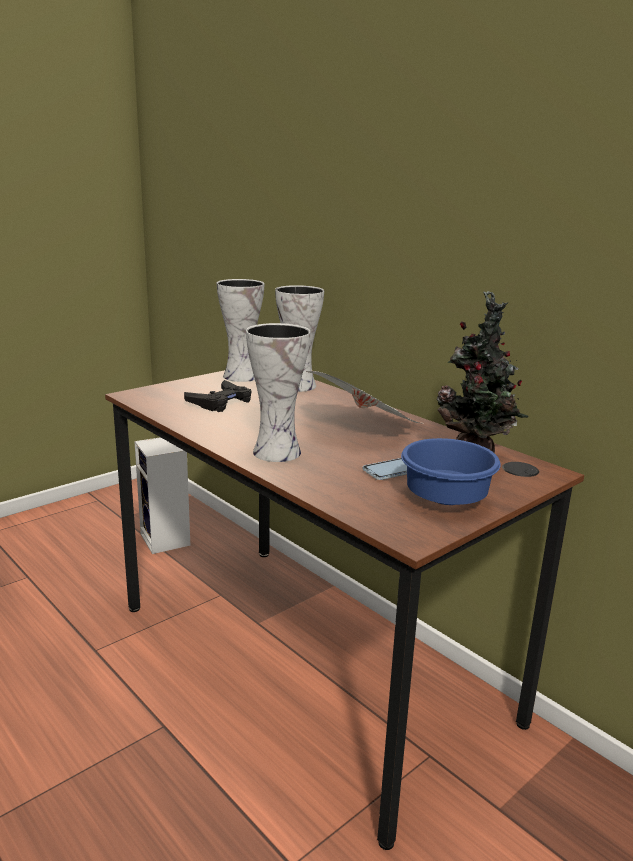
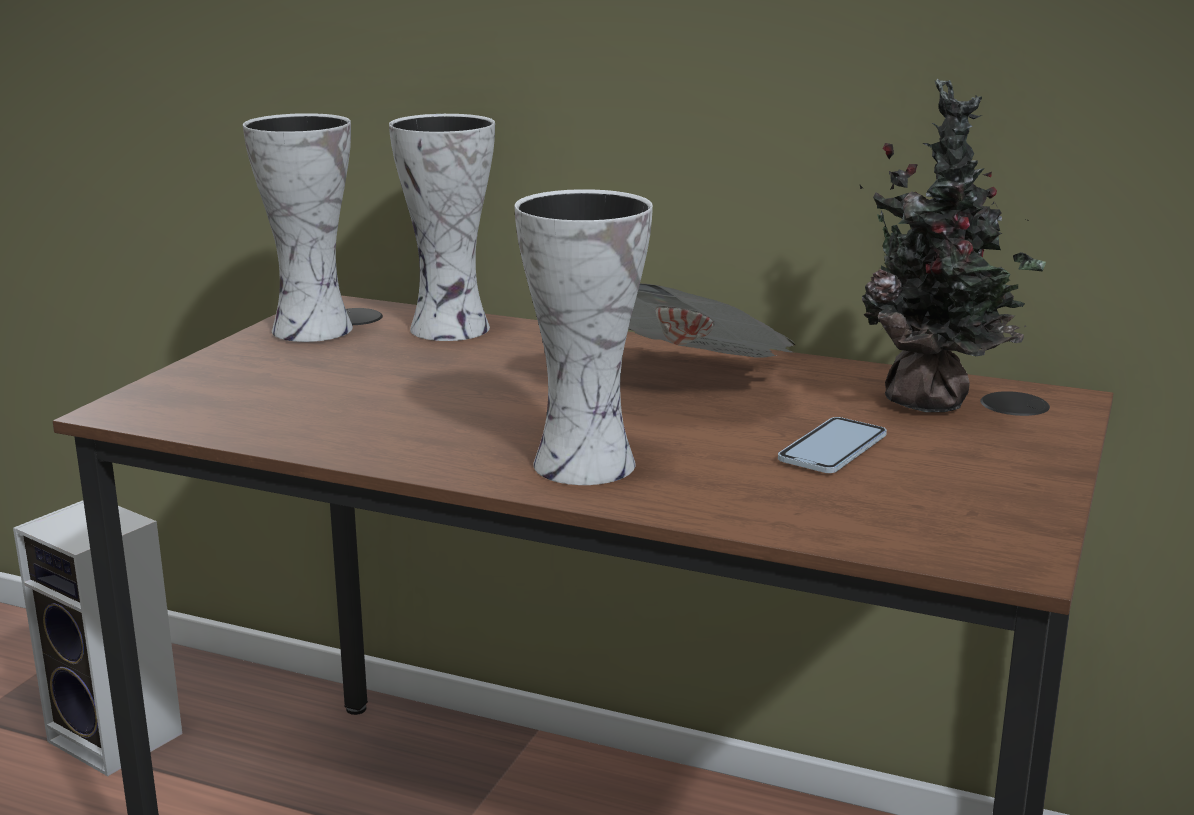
camera: 25 degrees left, 0 degrees up
(220, 402) = (339, 389): black game controller -> none
(443, 497) = (969, 479): blue bowl -> none

